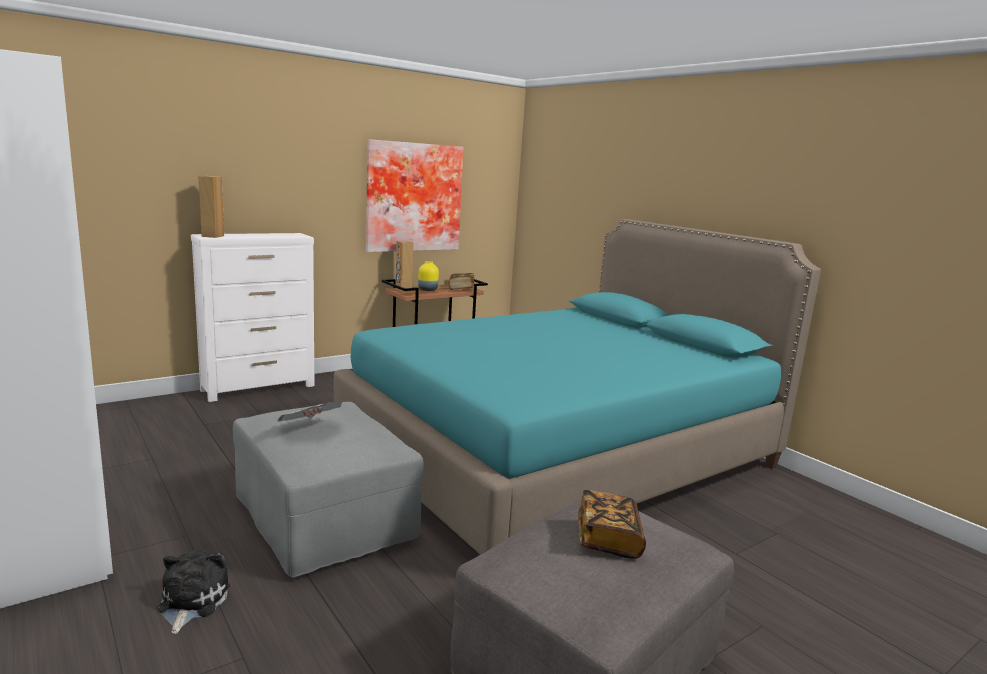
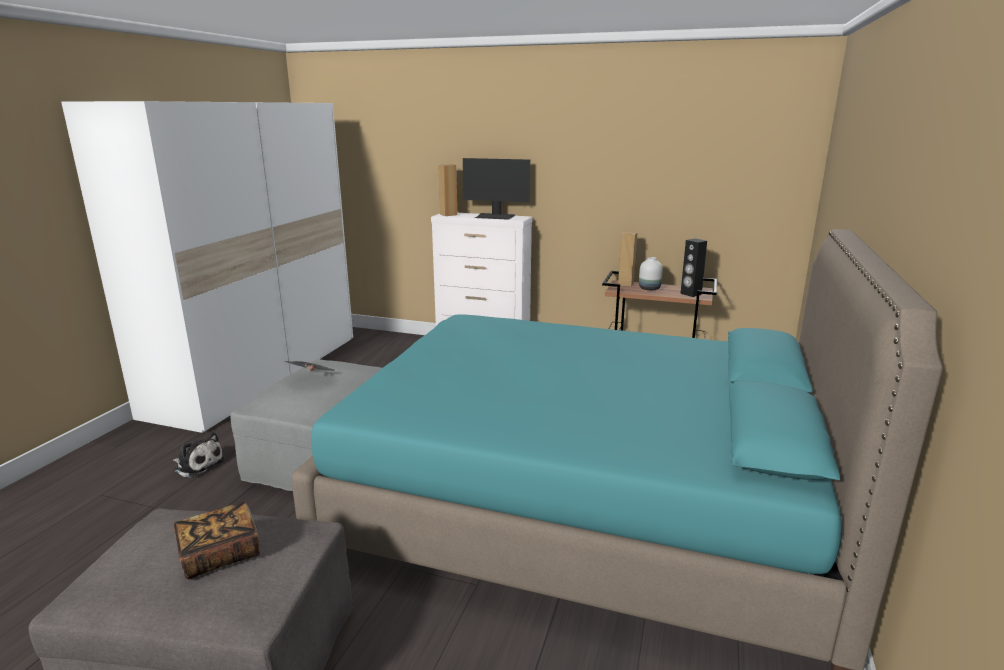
camera: 55 degrees right, 5 degrees up
(191, 602) = (198, 465): plush toy -> plush toy turned 60 degrees clockwise
(269, 235) = (495, 216): none -> monitor
(413, 197) = (657, 184): picture -> none
(428, 290) = (650, 288): yellow vase -> white vase
(461, 289) = (690, 294): book -> black speaker

